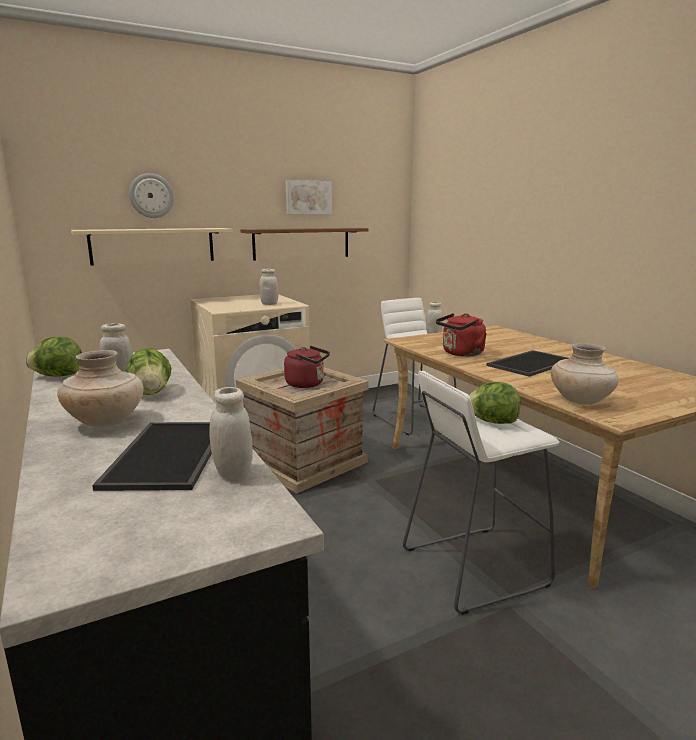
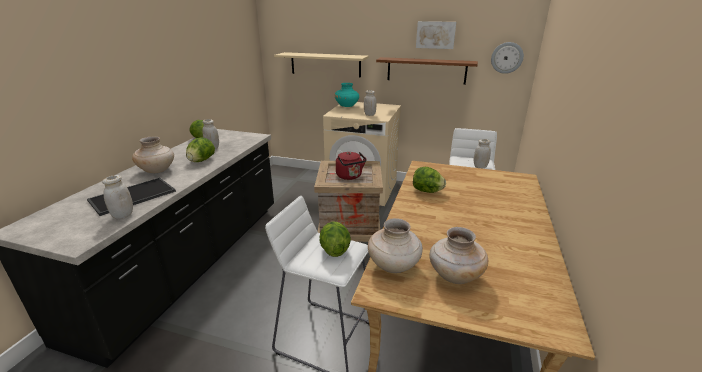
camera: 45 degrees right, 10 degrees up
(151, 195) = (326, 32): wall clock -> wall clock (507, 57)
(213, 302) = (347, 106): none -> turquoise vase
(461, 354) = (427, 191): red kettle -> lettuce
(530, 363) = (454, 219): tray -> none
(623, 390) = (454, 276): none -> beige vase

